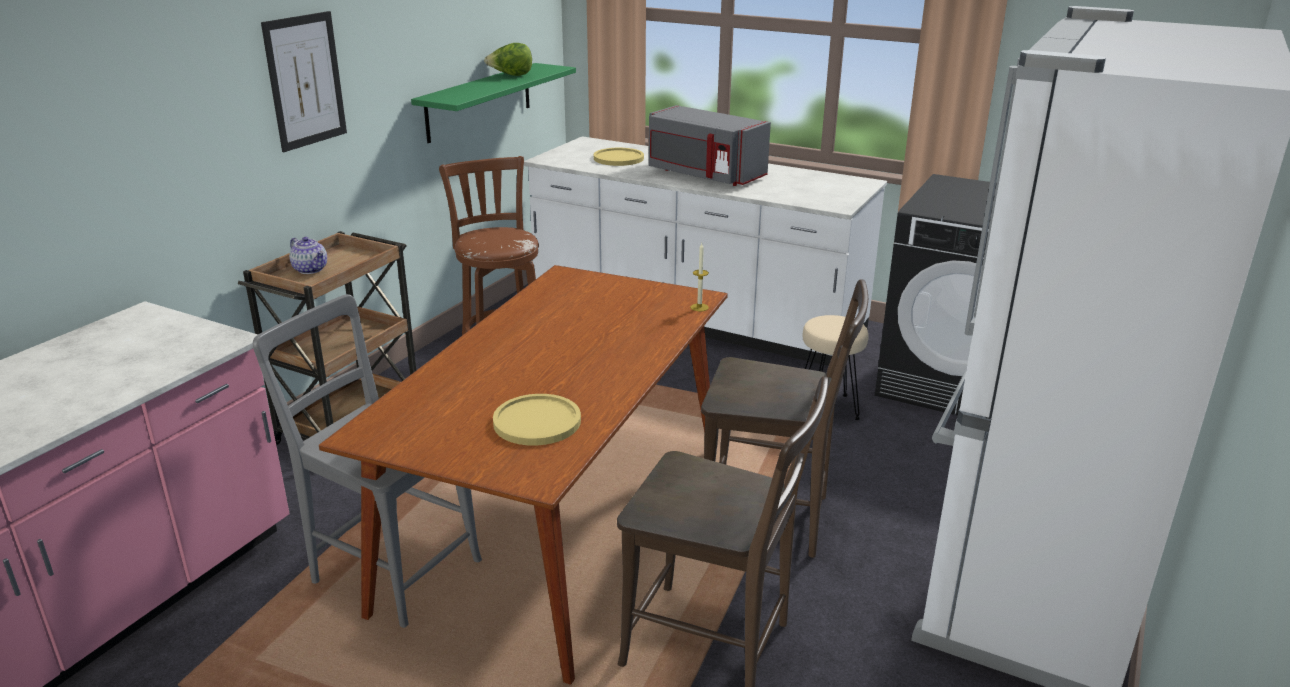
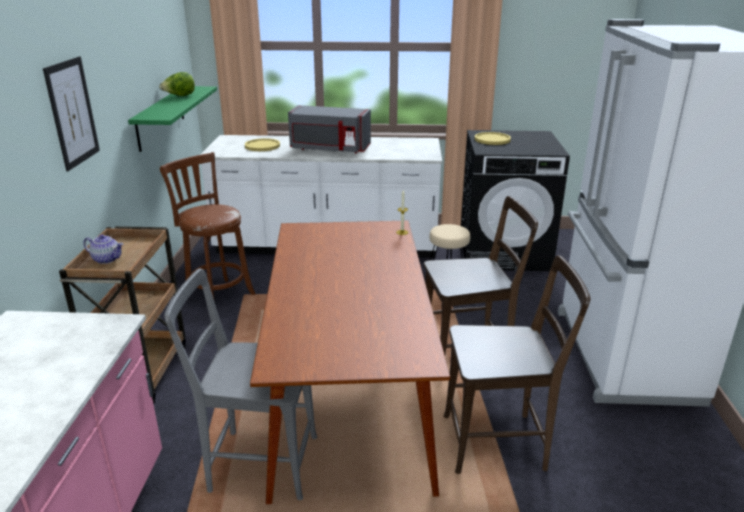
camera: 25 degrees left, 0 degrees up
(537, 421) = (383, 327): yellow plate -> yellow plate (492, 139)

